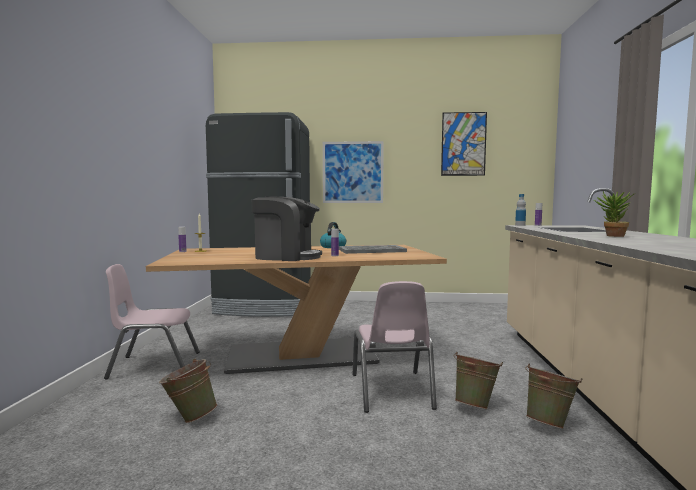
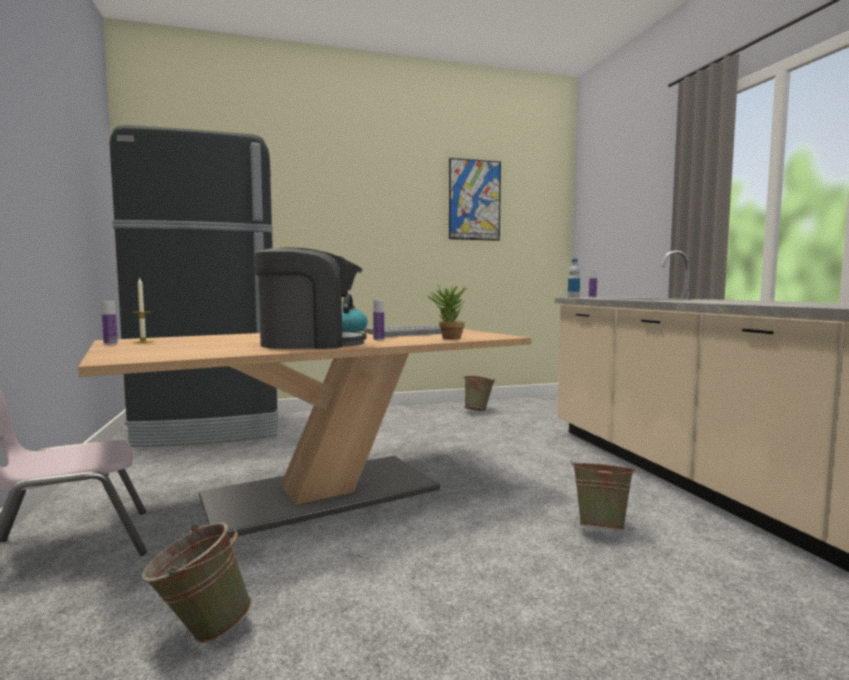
camera: 20 degrees left, 0 degrees up
(352, 172) = (334, 231): picture -> none
(391, 391) = (486, 526): pink chair -> none
(549, 423) = (697, 535): green bucket -> green bucket (478, 411)
(612, 236) = (725, 301): potted plant -> potted plant (448, 338)

